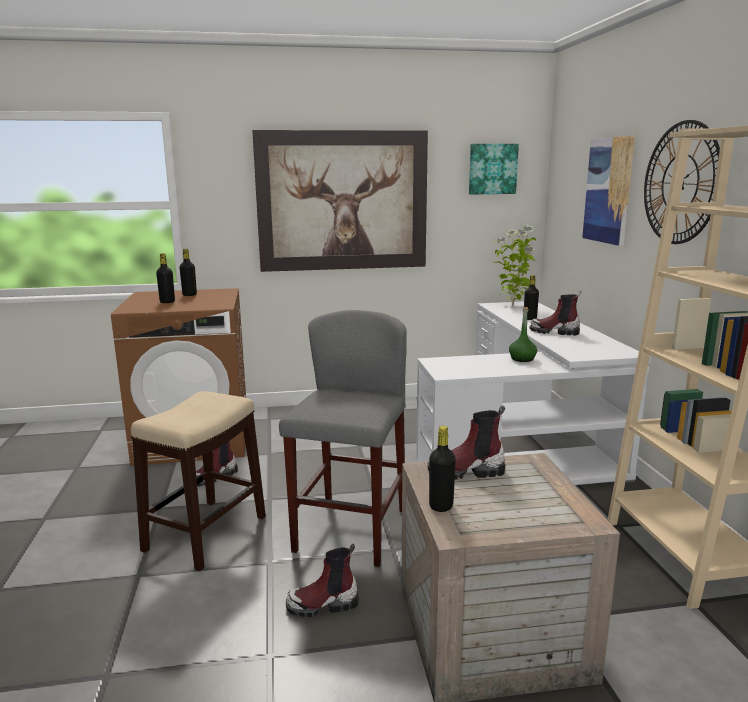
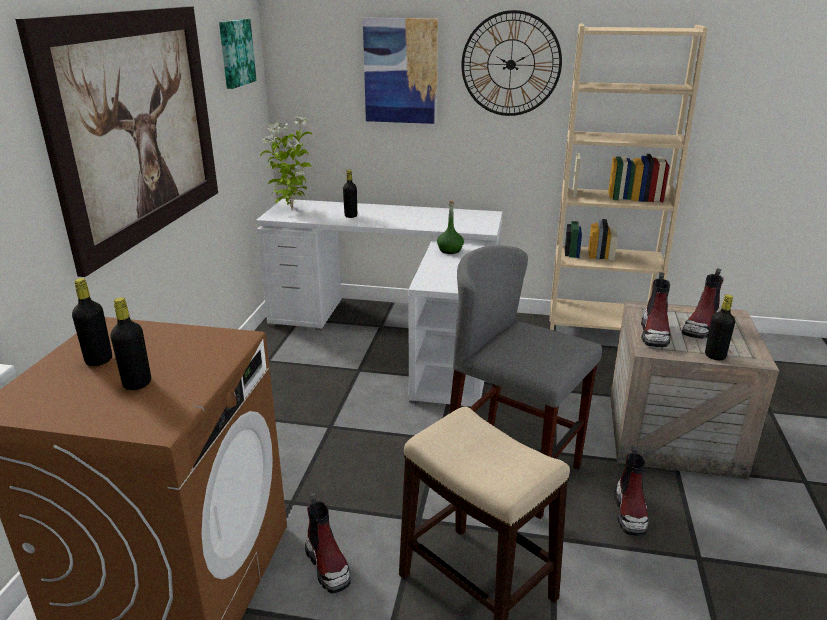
camera: 70 degrees left, 10 degrees up
(554, 332) = (406, 219): boot -> boot (701, 327)

